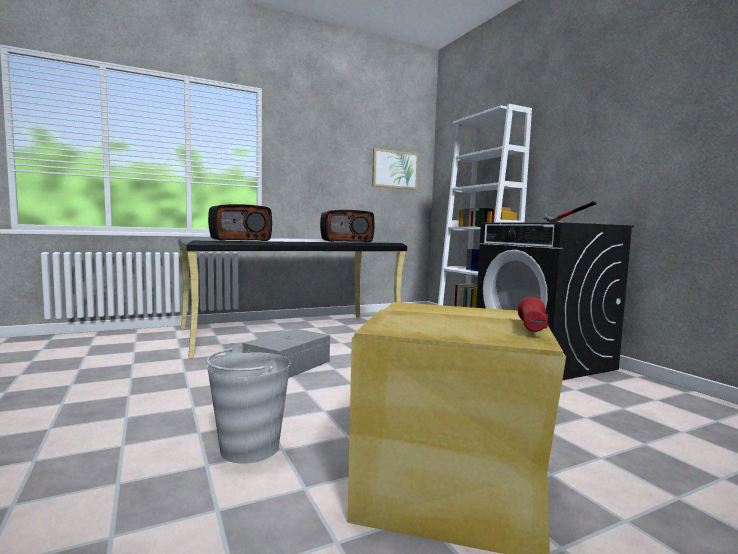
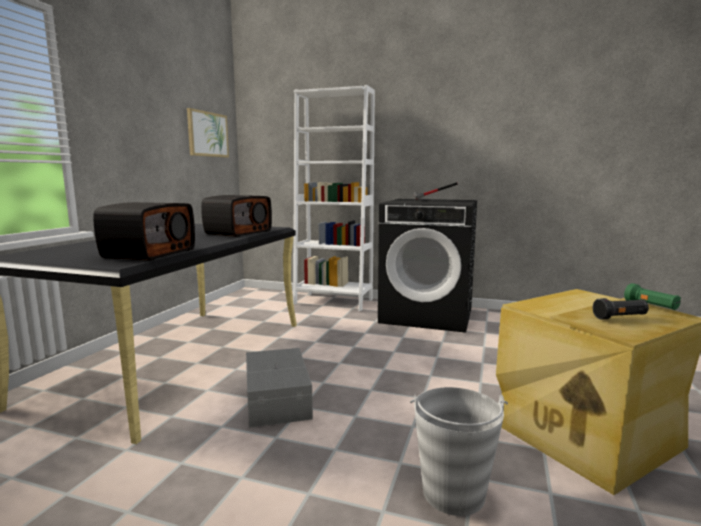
camera: 45 degrees left, 5 degrees up
(440, 323) = (620, 317): none -> black flashlight
(532, 328) = (651, 306): red flashlight -> green flashlight

